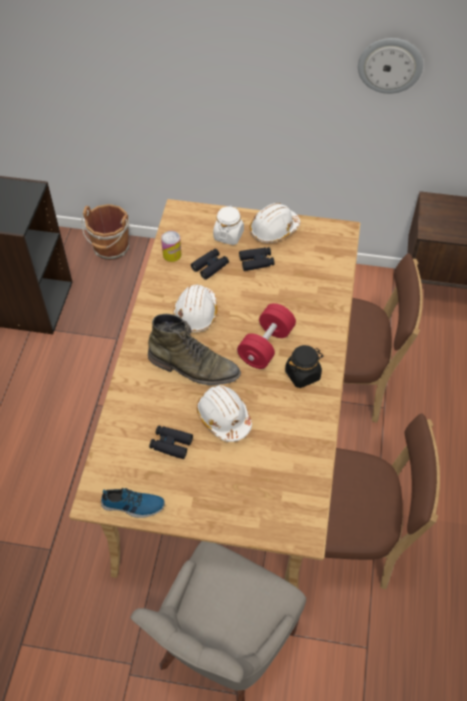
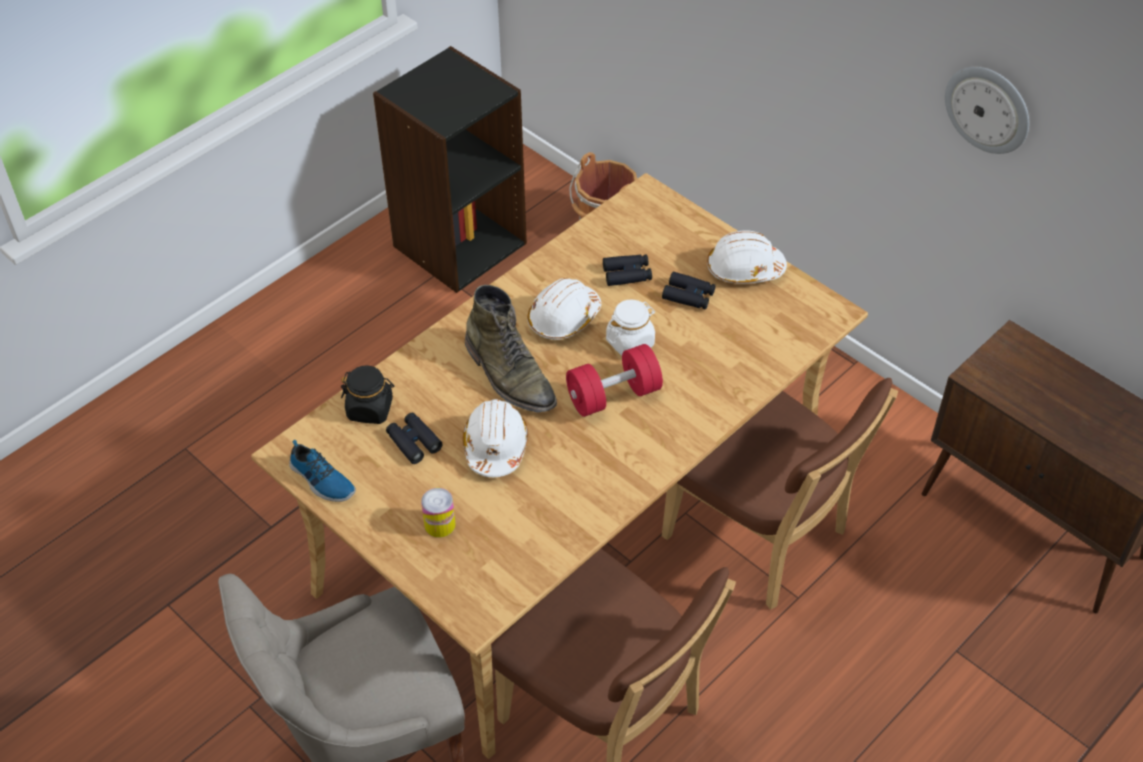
camera: 35 degrees right, 5 degrees down
(172, 254) = (594, 239): can -> can (439, 524)
(228, 235) = (681, 249): white jar -> white jar (630, 342)
(303, 374) = (628, 450): black jar -> black jar (370, 409)

